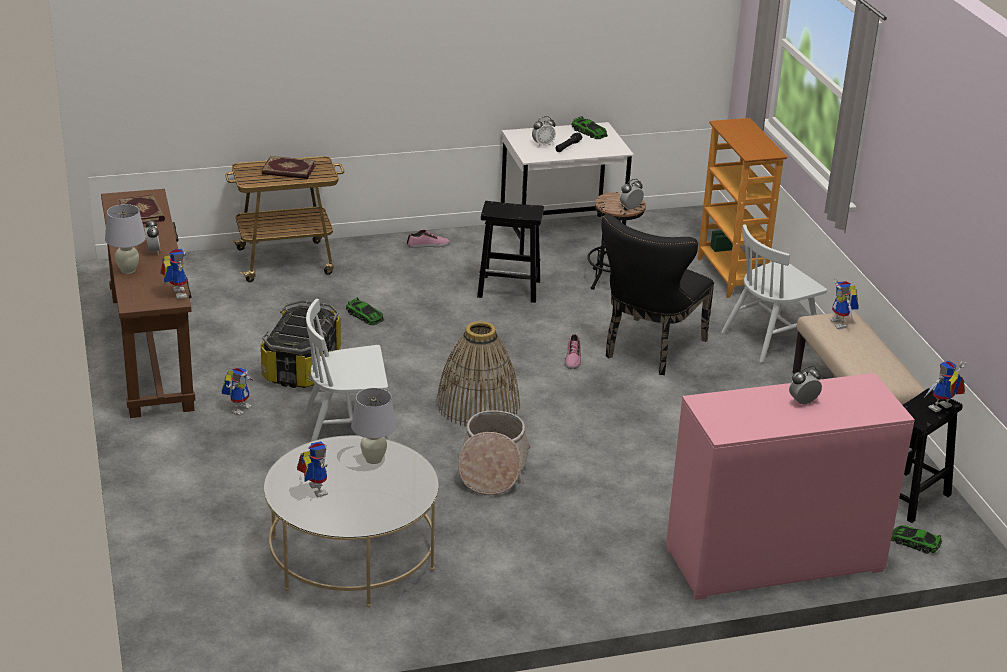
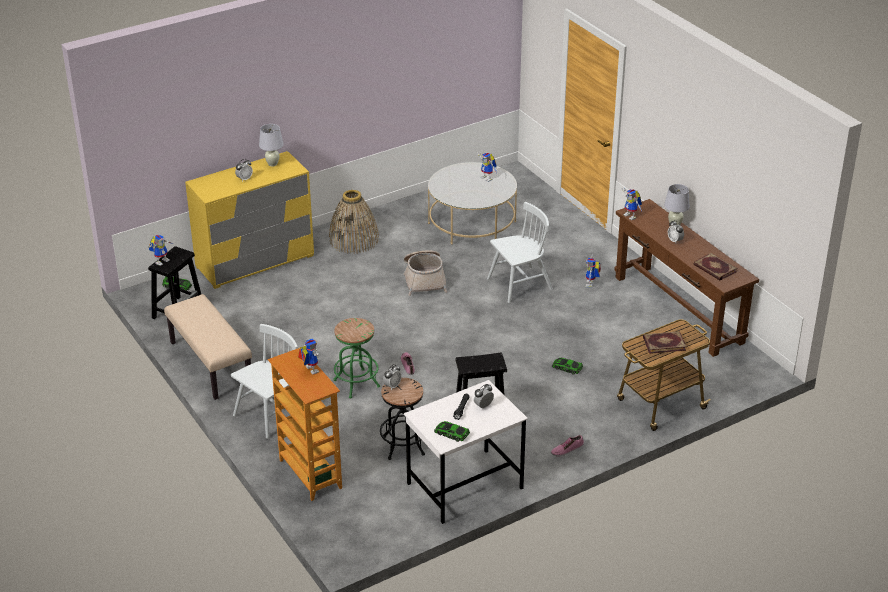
camera: 165 degrees right, 5 degrees up
(301, 366) = (578, 320): storage box -> none
(373, 459) = (469, 197): white table lamp -> white table lamp (272, 164)
(478, 404) = (453, 317): basket -> basket (353, 239)
(650, 350) = (356, 383): black chair -> green stool
(774, 560) = (255, 261): pink dresser -> yellow dresser
(841, 324) = (220, 341): toy robot -> toy robot (309, 369)

